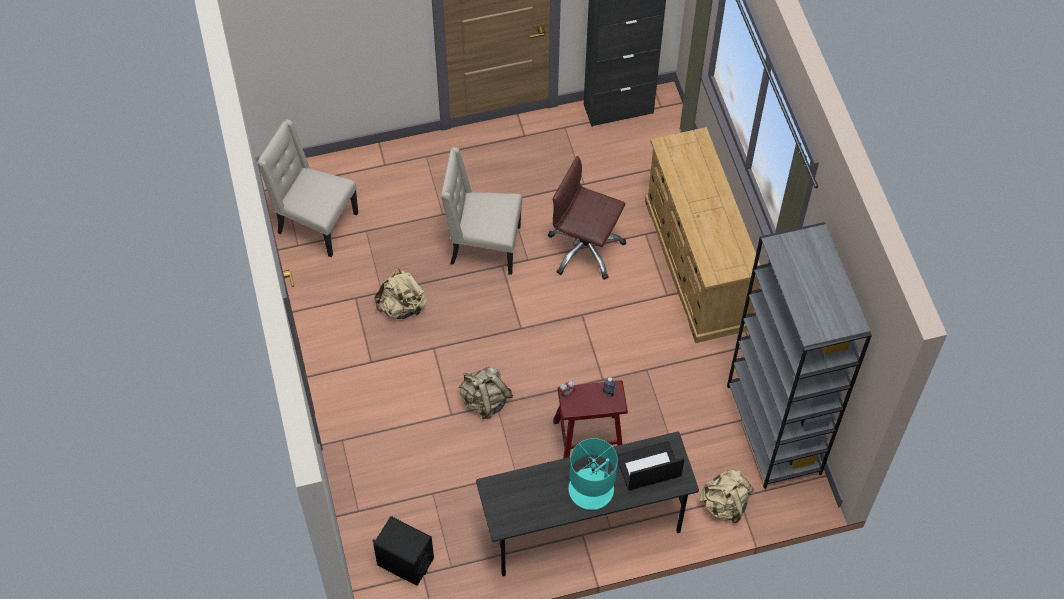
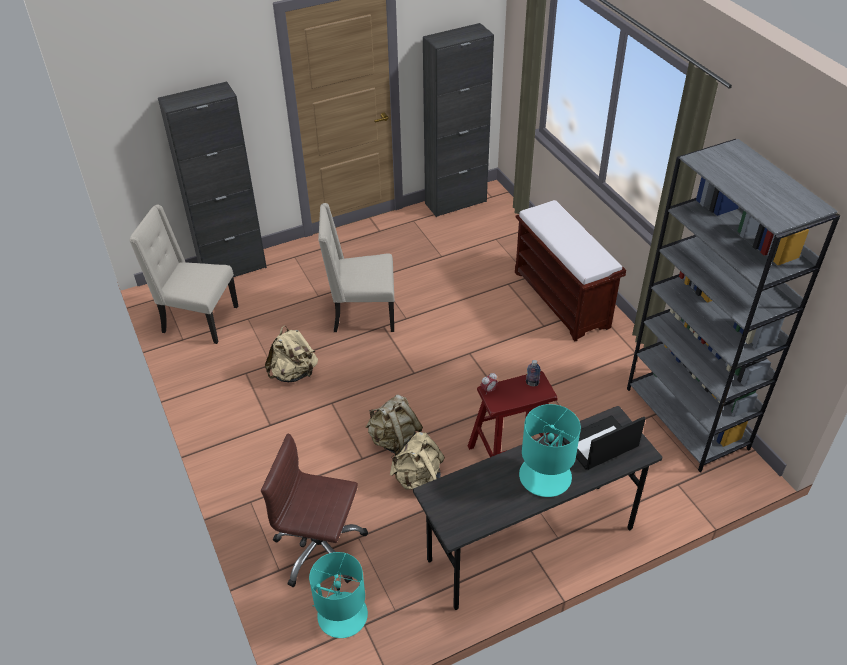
camera: 10 degrees left, 15 degrees down
(359, 161) = (233, 268): none -> black cabinet
(405, 562) = (341, 615): black speaker -> turquoise table lamp
(585, 249) = (457, 303): brown office chair -> brown office chair (320, 549)
(696, 265) = (562, 299): beige dresser -> brown bench
(725, 504) = (667, 493): beige backpack -> beige backpack (418, 479)

